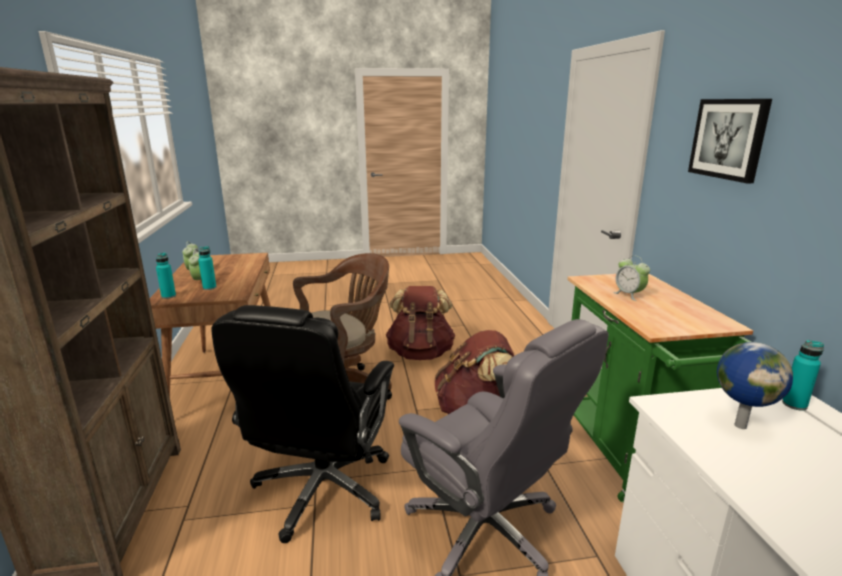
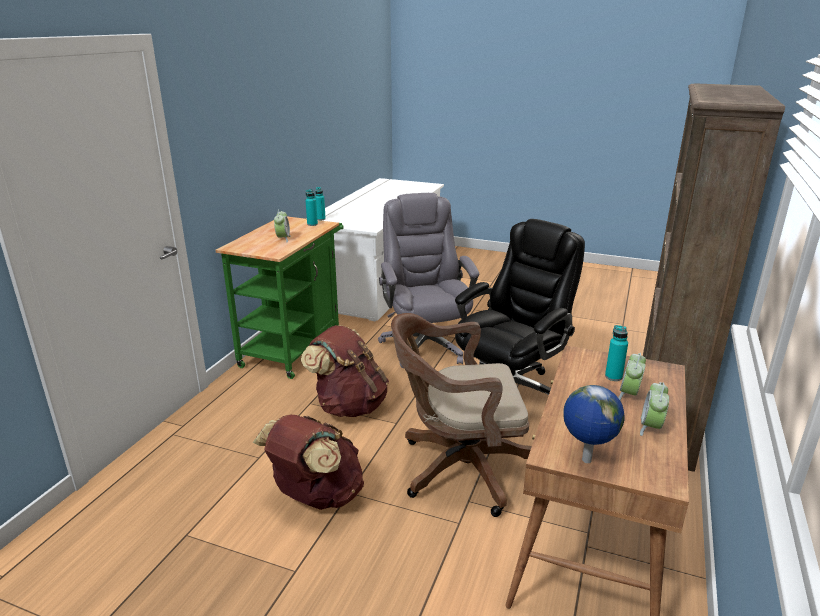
camera: 150 degrees left, 5 degrees up
(168, 296) = (660, 373): turquoise bottle -> turquoise bottle (312, 224)
(728, 139) = (235, 118): picture -> none
(740, 425) = (357, 220): globe -> globe (586, 460)

